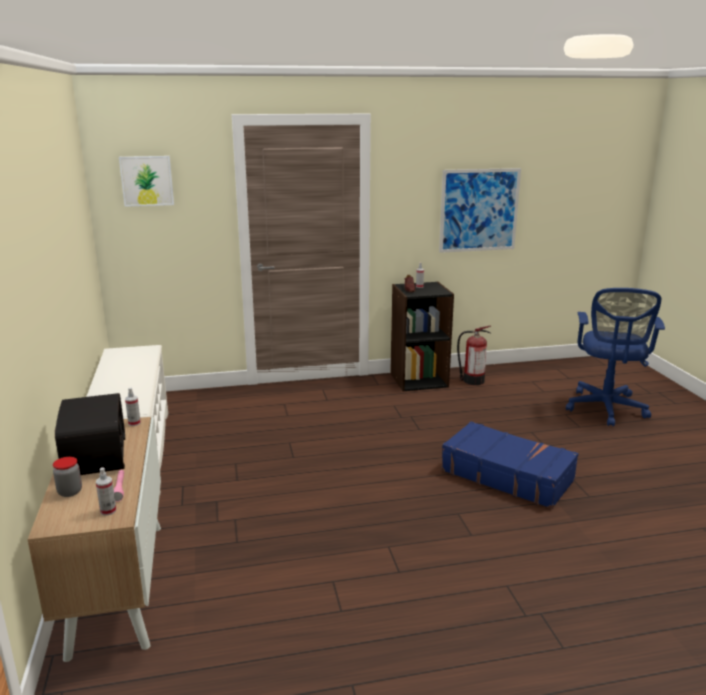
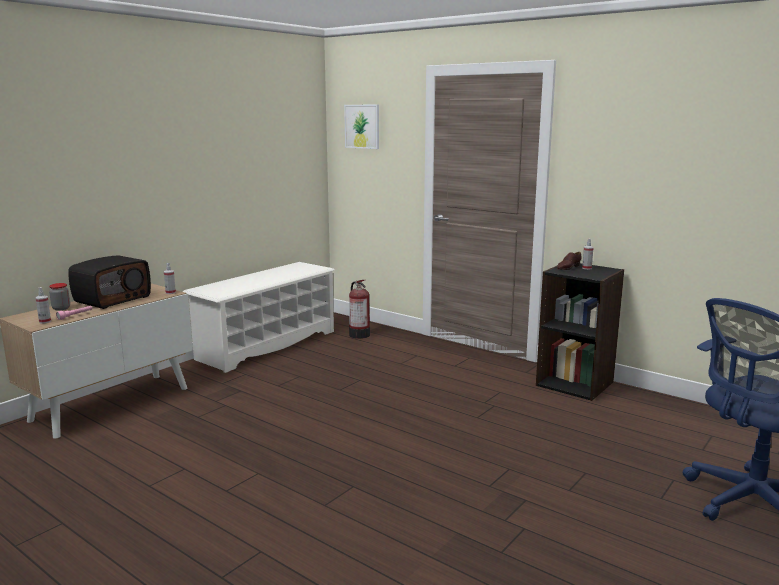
camera: 50 degrees right, 5 degrees down
(472, 381) = (633, 406): fire extinguisher -> fire extinguisher (359, 334)
(479, 210) = (689, 184): picture -> none
(507, 475) = (465, 488): blue suitcase -> none

